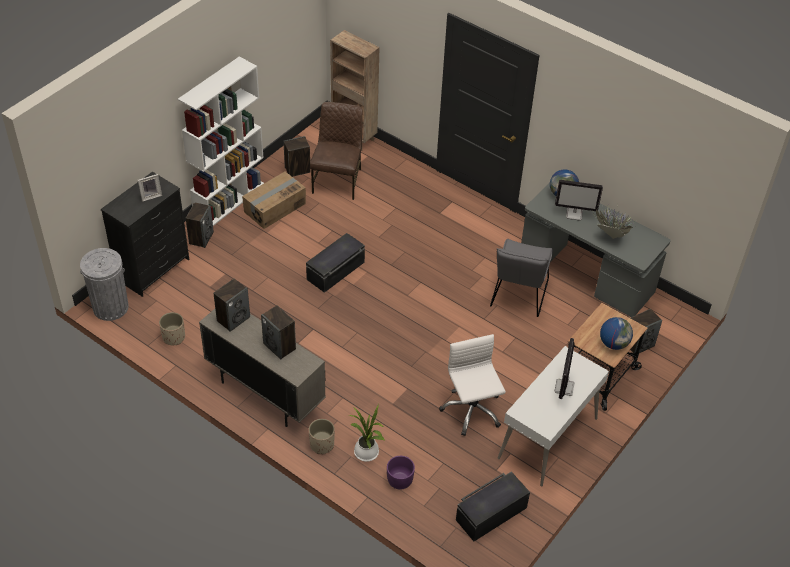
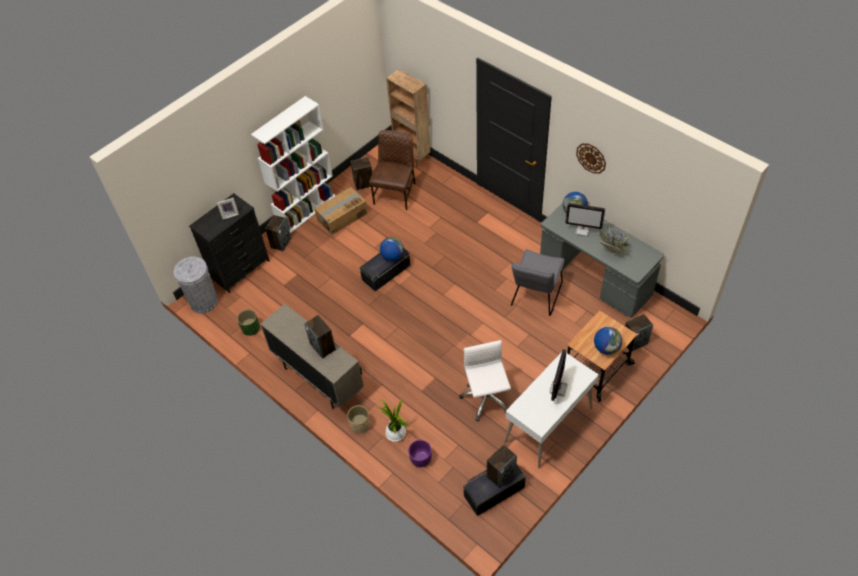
camera: 10 degrees right, 5 degrees up
(173, 337) = (251, 328): beige planter -> green planter
(233, 319) = (288, 321): speaker -> speaker (501, 474)
(345, 250) = (392, 256): none -> globe
(585, 127) = (591, 158): none -> wall clock

